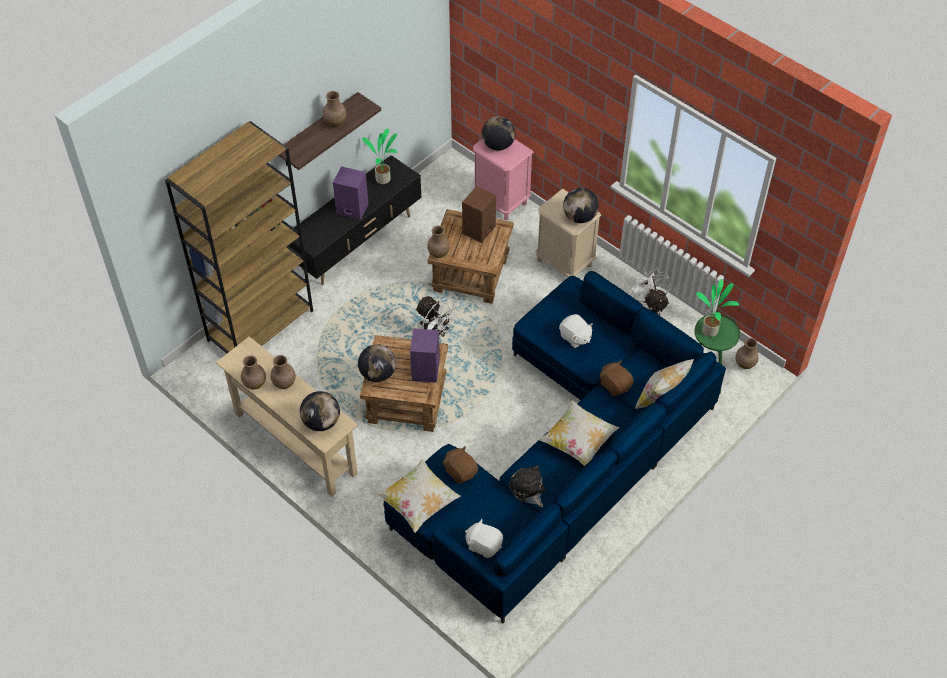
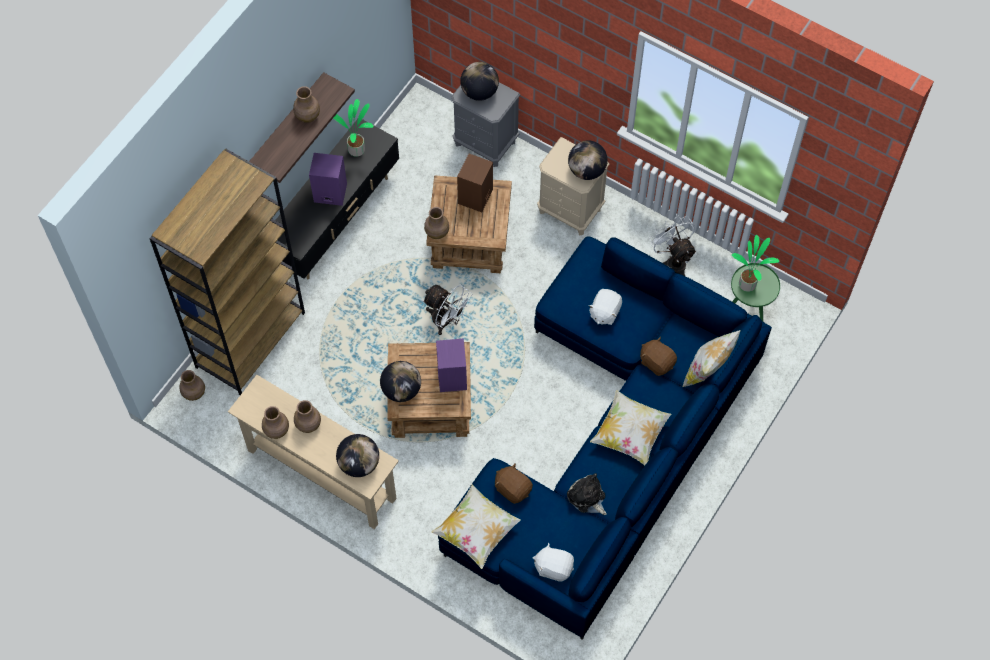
camera: 10 degrees left, 10 degrees up
(501, 200) = (485, 143): pink nightstand -> grey nightstand
(575, 337) = (604, 312): white plush toy -> white plush toy turned 75 degrees clockwise
(744, 363) = (783, 303): brown vase -> brown vase (193, 393)

